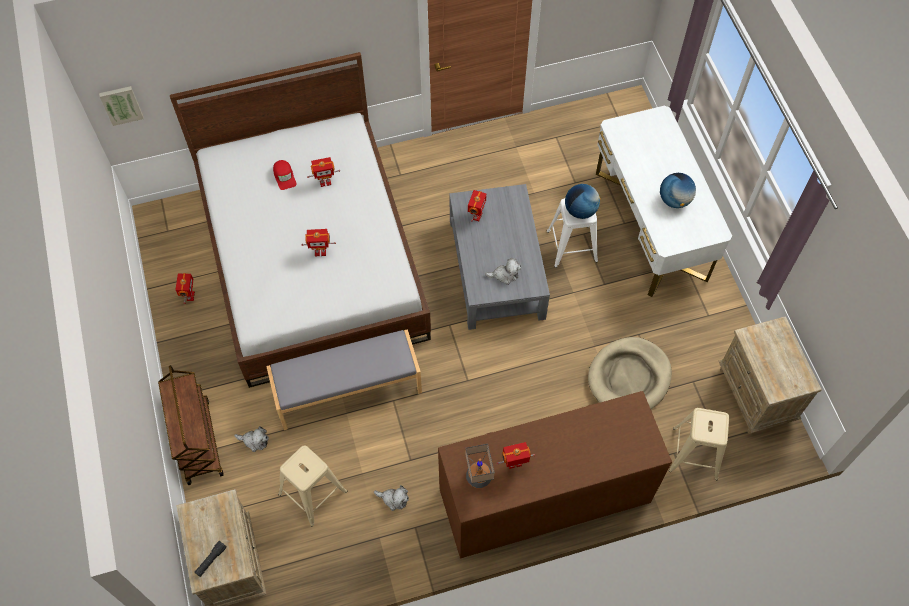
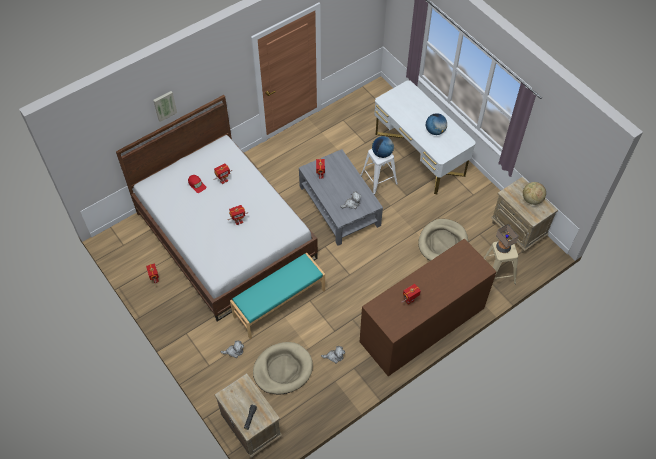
camera: 20 degrees left, 5 degrees down
(121, 104) = (86, 165): picture -> picture (164, 105)
(197, 440) = (198, 363): brown cart -> none
(311, 492) = (283, 369): beige stool -> beige dog bed
(347, 389) = (279, 303): grey bench -> turquoise bench
(478, 477) = (392, 314): table lamp -> table lamp (503, 247)
(785, 359) = (531, 199): none -> globe

